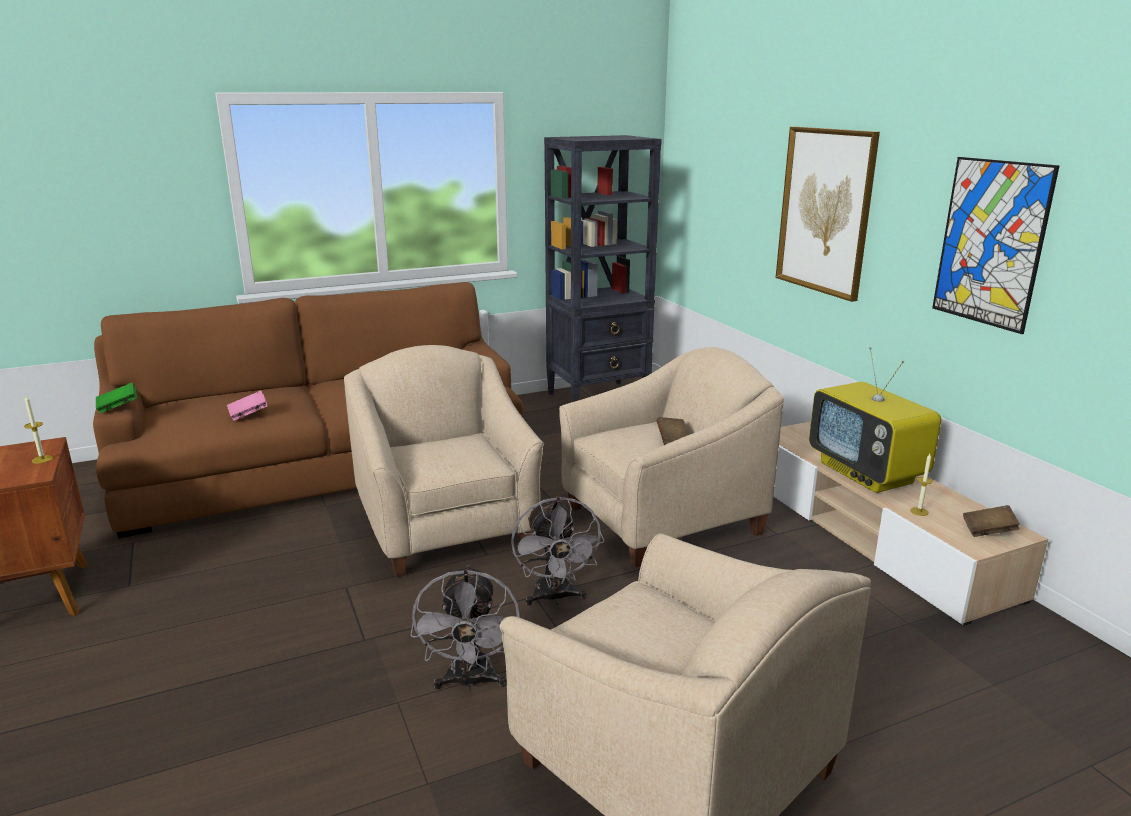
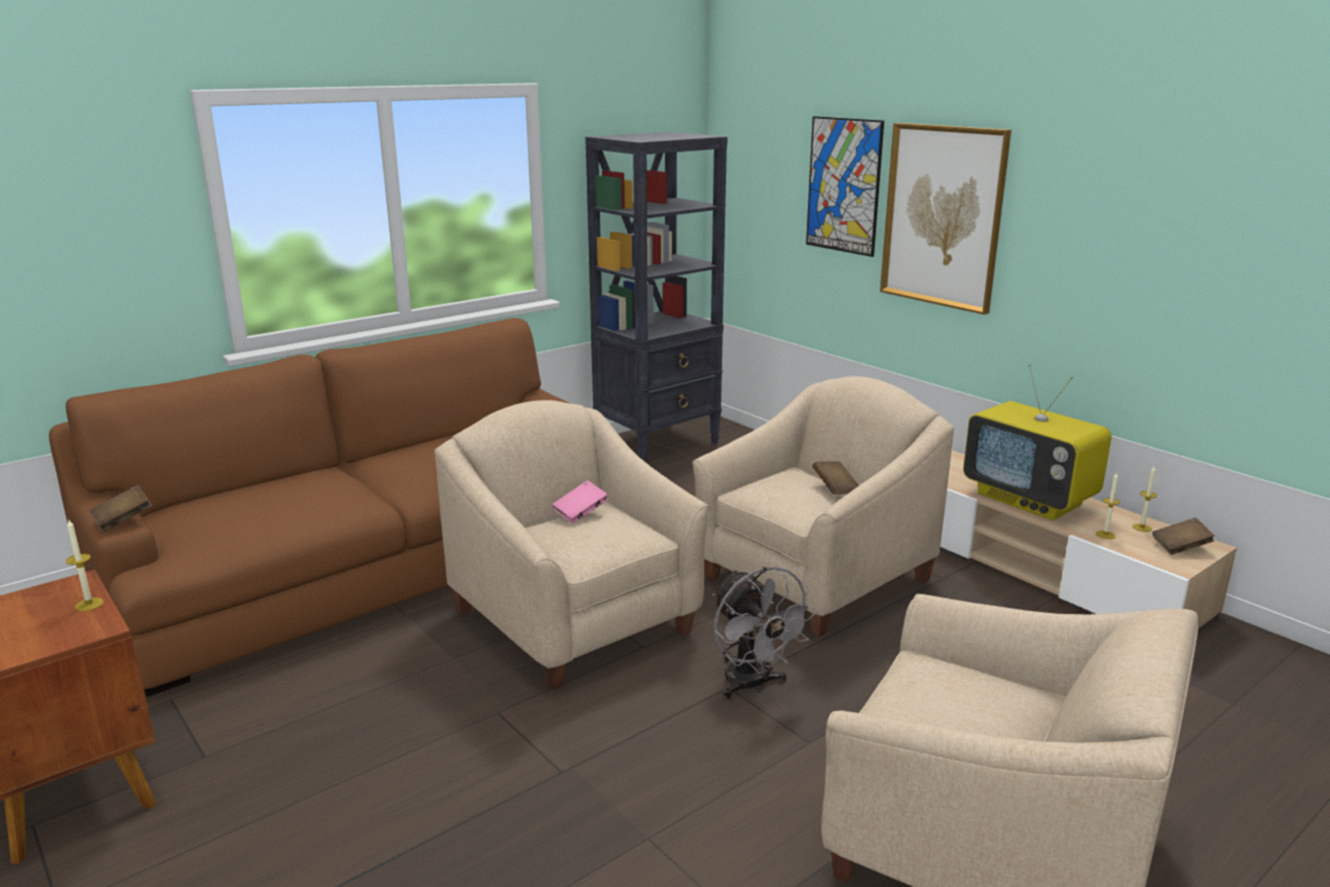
camera: 15 degrees left, 0 degrees up
(118, 407) = (123, 520): green book -> brown book
(248, 414) = (300, 511): pink book -> pink book (580, 513)
(470, 682) = (717, 799): grey fan -> none
(961, 509) = (1142, 528): none -> candle
(991, 243) = (1155, 247): picture -> picture (843, 185)

